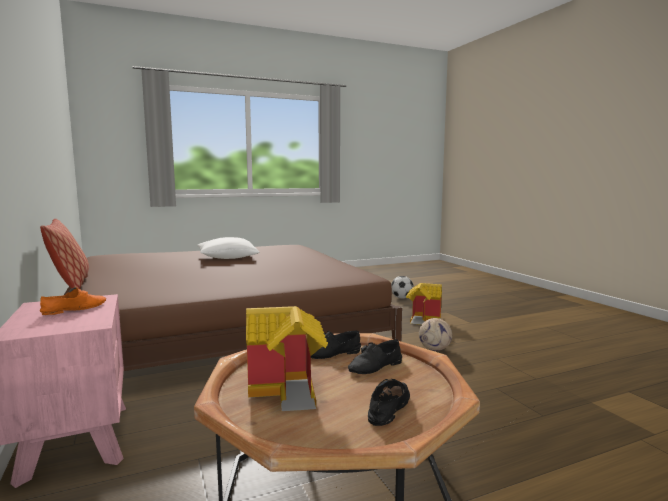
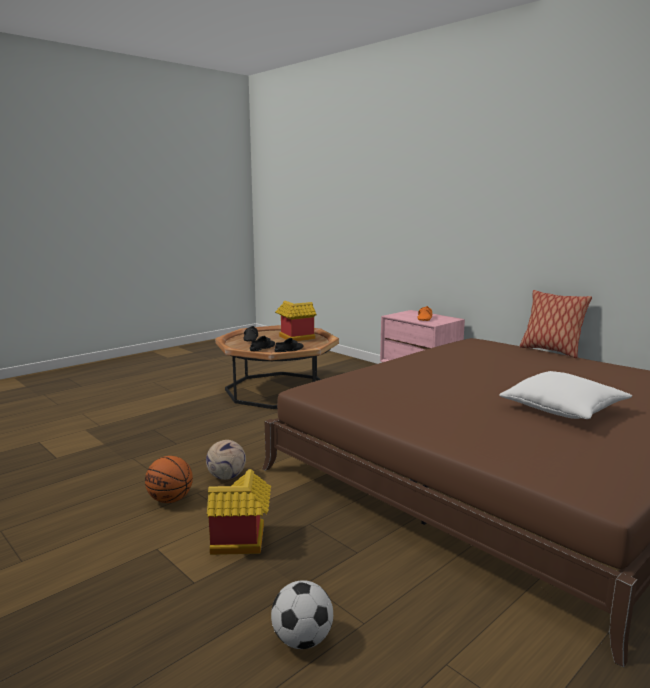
camera: 160 degrees right, 5 degrees up
(475, 341) = (170, 500): none -> basketball

